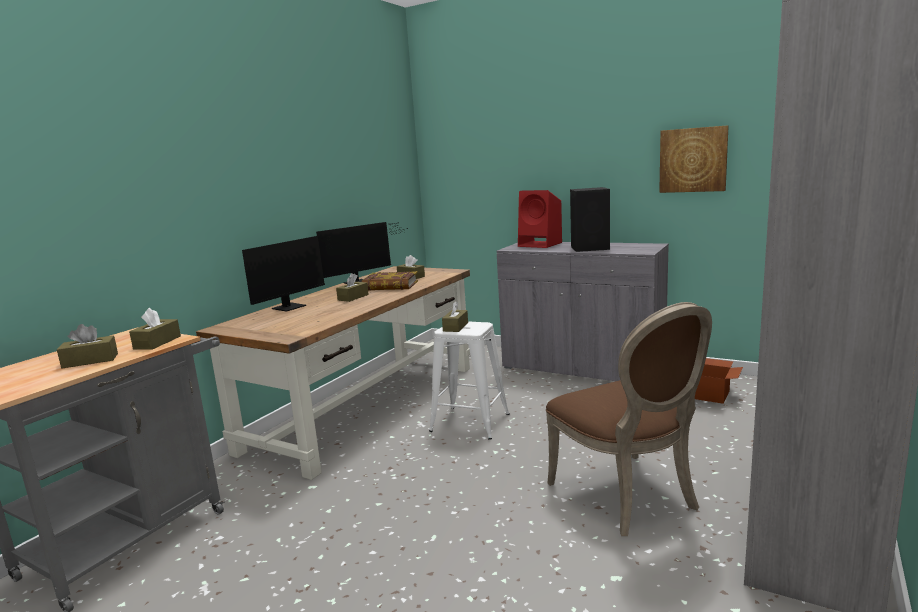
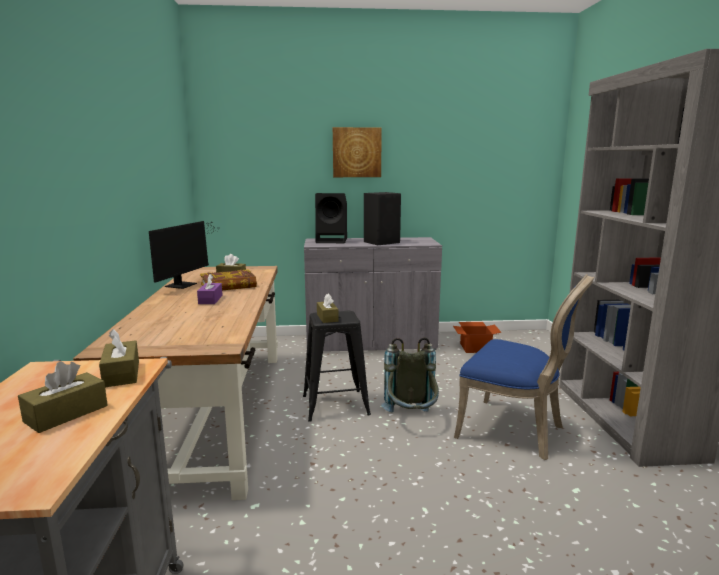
camera: 35 degrees left, 0 degrees up
(293, 306) = (154, 315): monitor -> none
(353, 297) = (210, 299): brown tissue box -> purple tissue box
(470, 422) = (335, 405): white stool -> black stool
(526, 454) = (411, 419): none -> grey backpack
(541, 244) = (332, 240): red speaker -> black speaker
(628, 496) = (515, 431): brown chair -> blue chair
(693, 160) = (447, 173): picture -> picture (356, 152)

